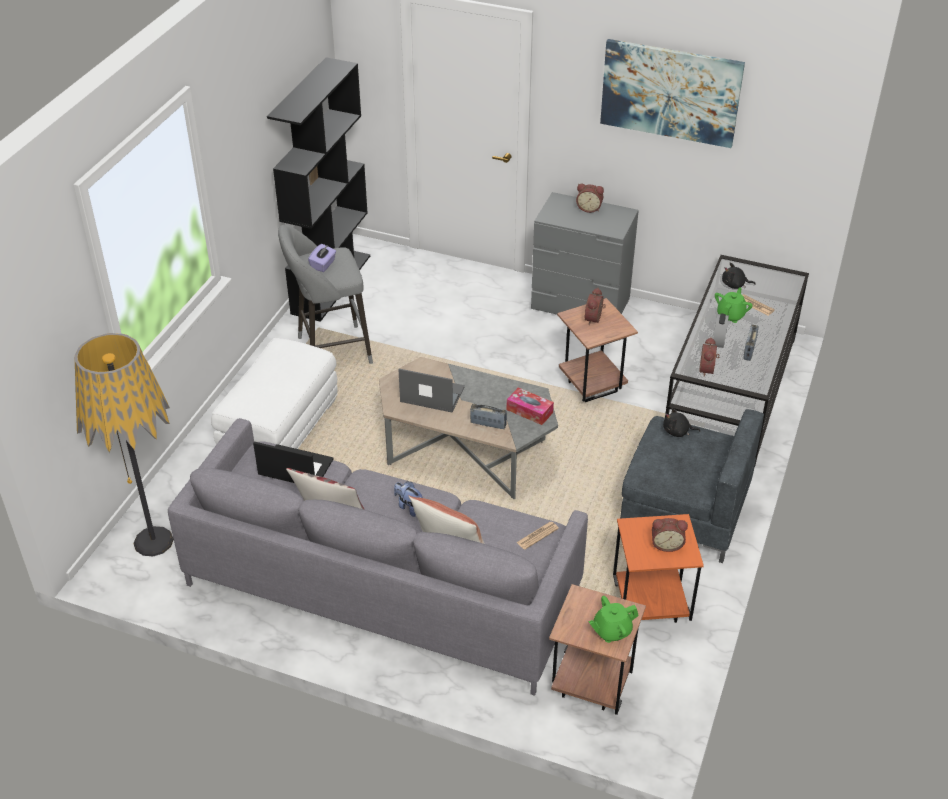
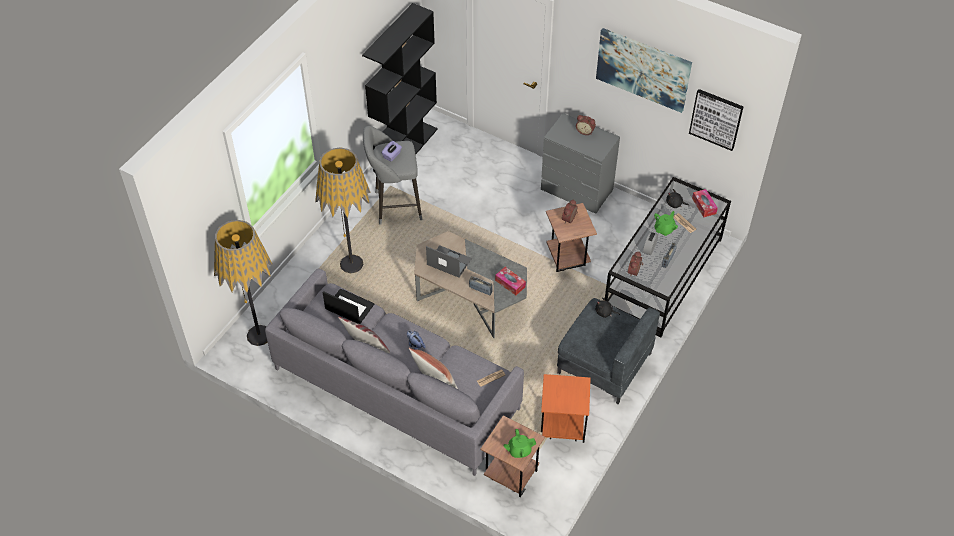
camera: 10 degrees right, 10 degrees up
(280, 430) = (351, 264): white ottoman -> floor lamp
(666, 544) = (570, 397): alarm clock -> none
(774, 283) = (704, 206): none -> tissue box
(782, 147) = (716, 119): none -> picture

